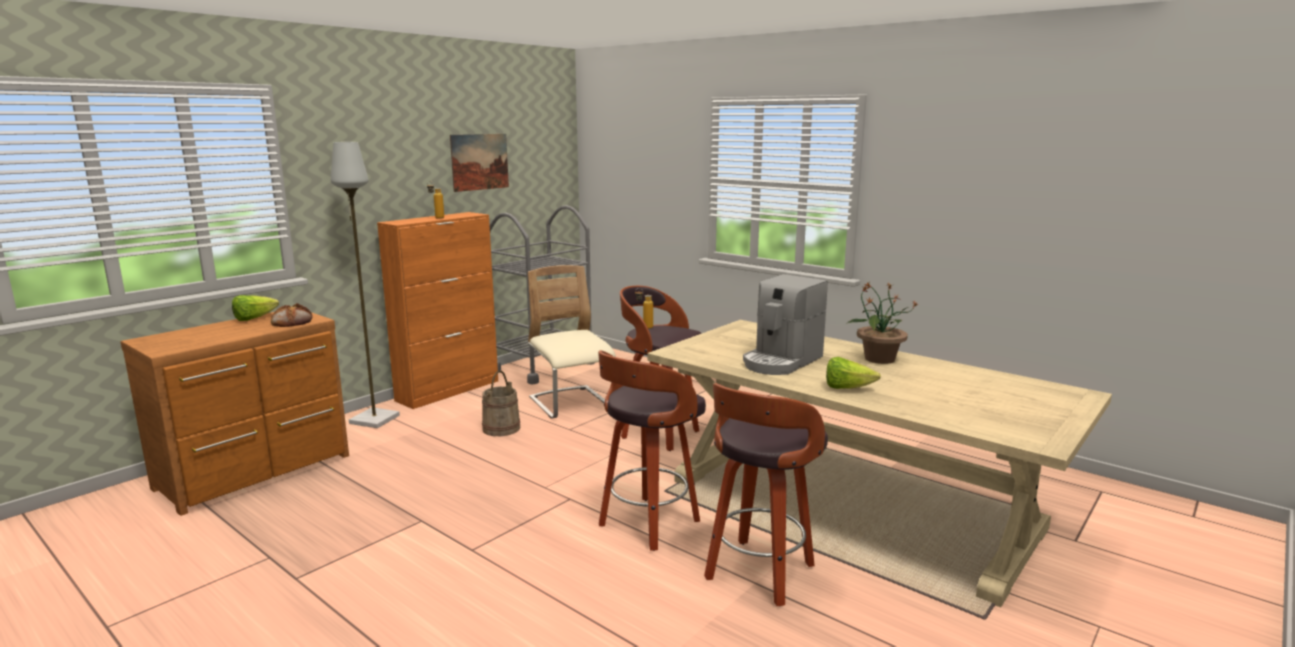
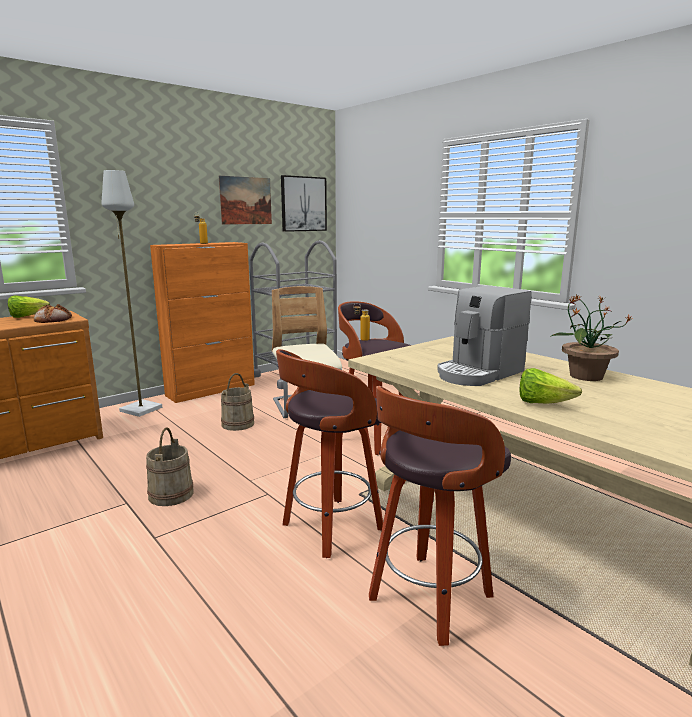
camera: 10 degrees right, 0 degrees up
(466, 508) = (171, 494): none -> beige bucket
(543, 161) = (303, 204): none -> picture

